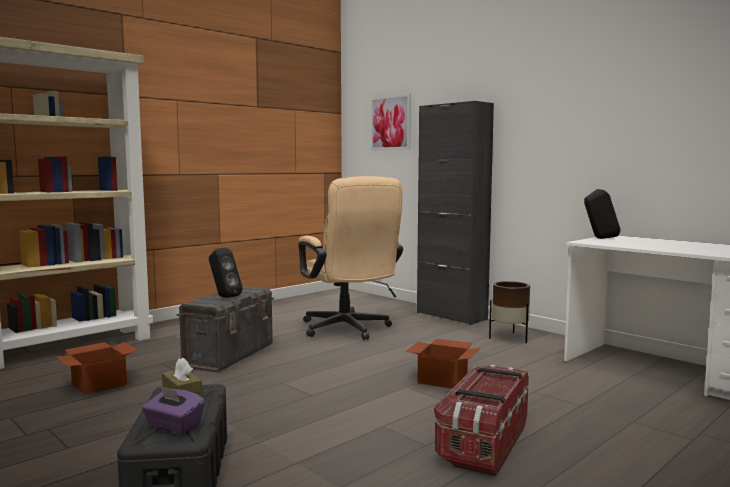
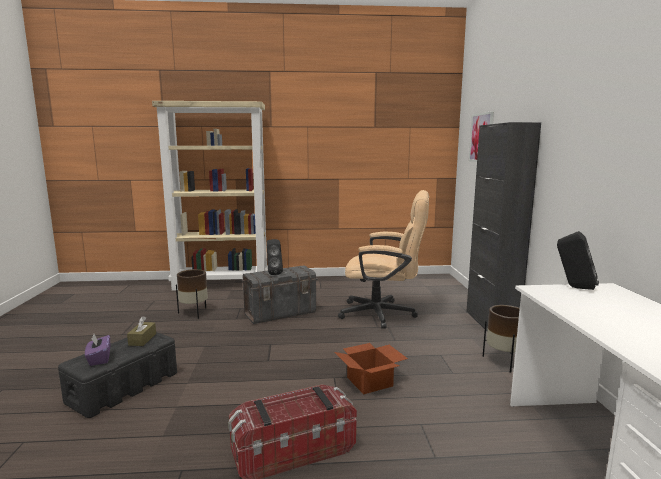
camera: 40 degrees right, 5 degrees up
(99, 383) = (194, 313): cardboard box -> brown planter
(348, 330) = (384, 314): beige office chair -> beige office chair turned 90 degrees counterclockwise

